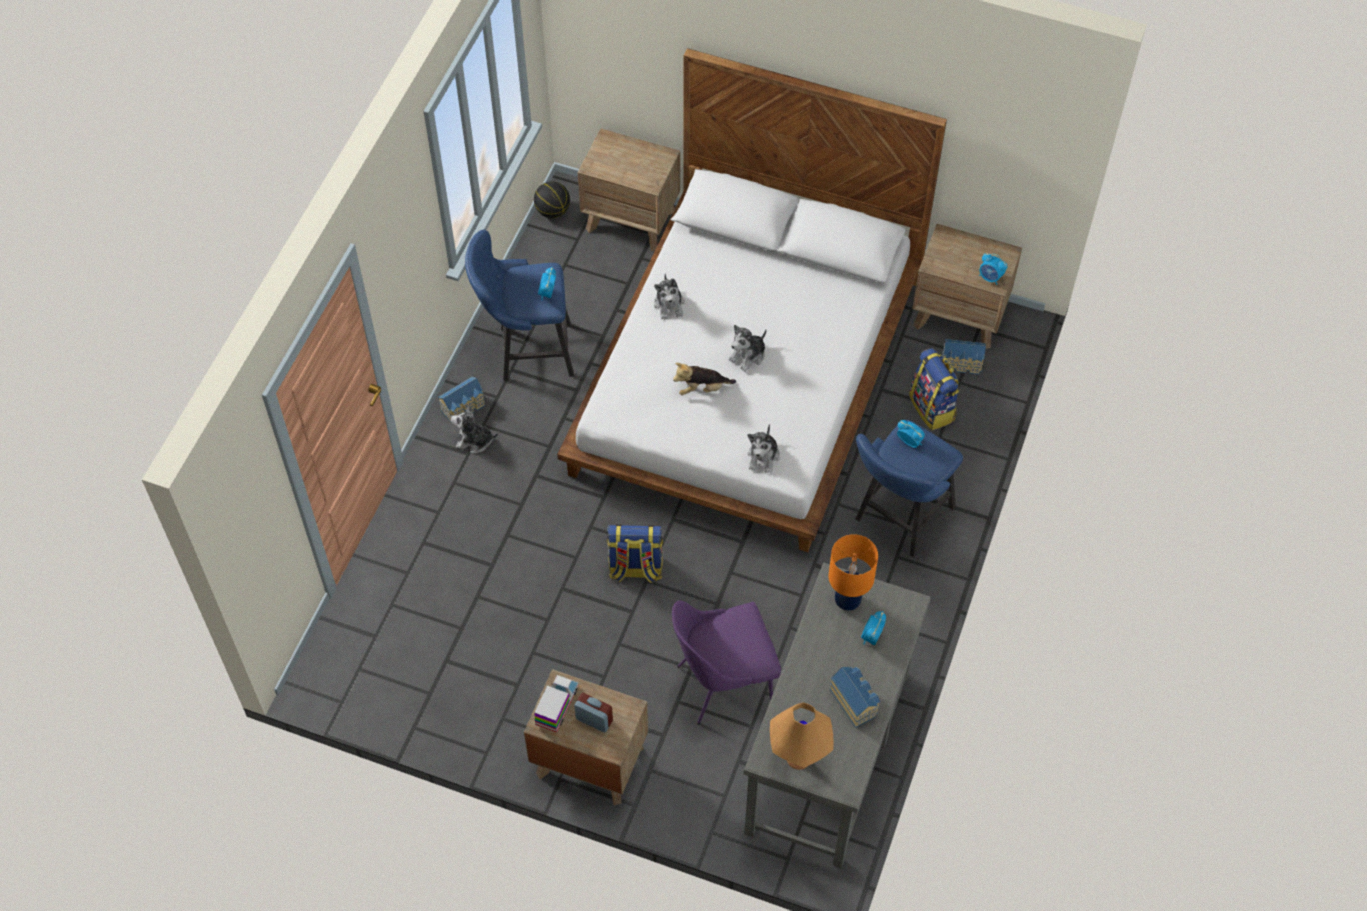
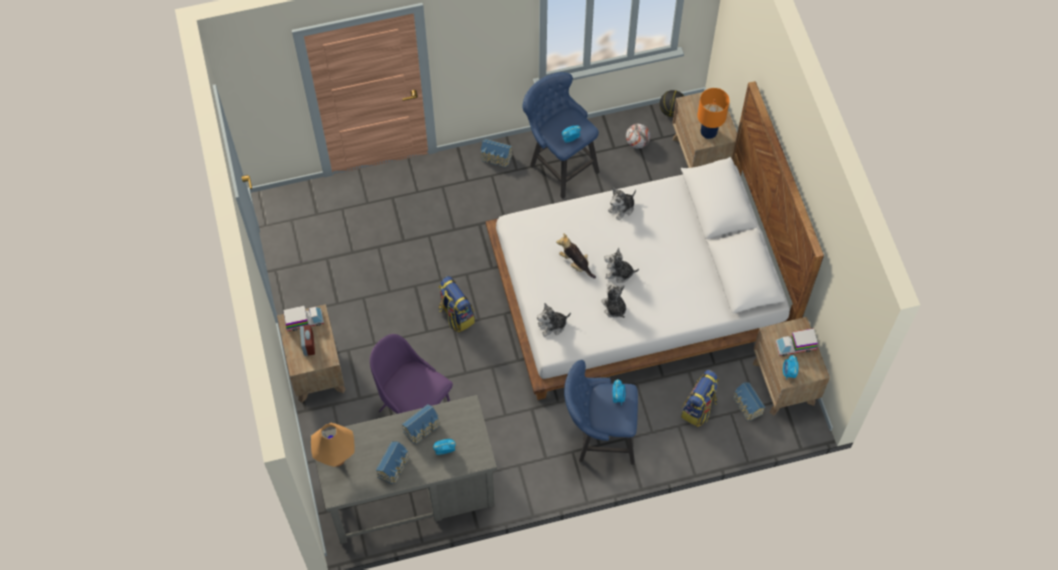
camera: 55 degrees right, 5 degrees up
(474, 441) = (478, 178): plush toy -> plush toy (614, 307)
(564, 265) = (637, 142): none -> football
(826, 643) = (422, 428): none -> toy house
(847, 600) = (460, 423): orange table lamp -> orange table lamp (708, 133)
(964, 253) = (795, 346): none -> toy truck

